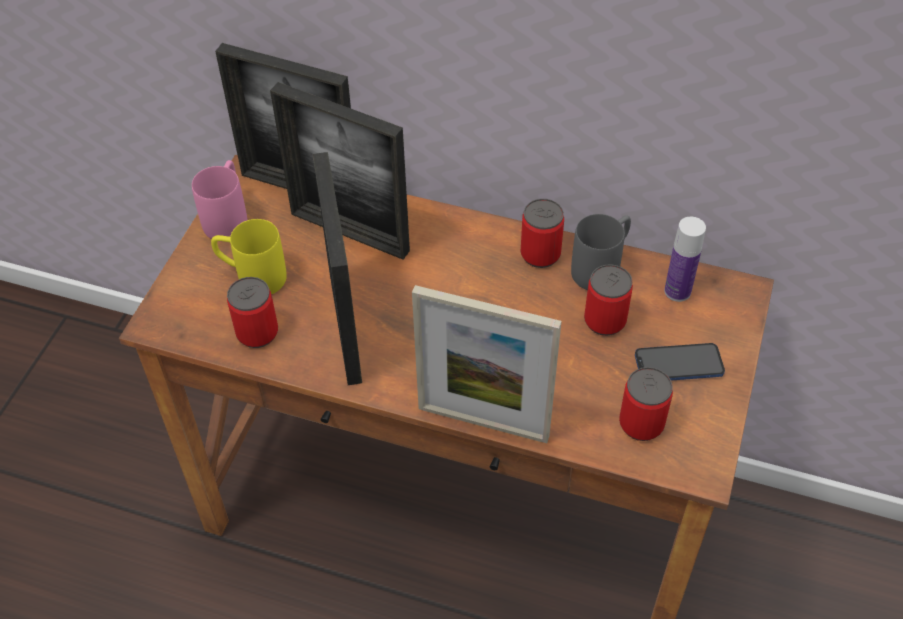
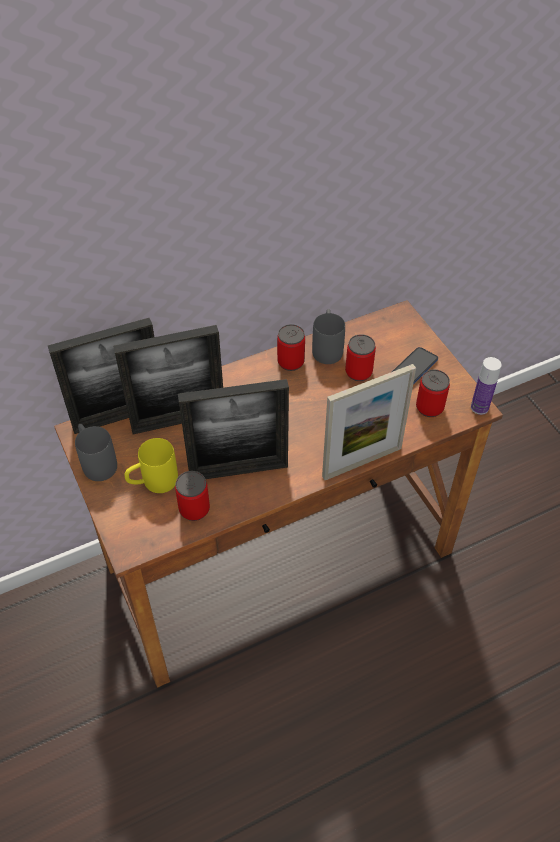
camera: 45 degrees left, 0 degrees up
(228, 217) = (96, 462): pink mug -> grey mug
(345, 327) = (238, 470): picture frame -> picture frame turned 135 degrees clockwise
(677, 291) = (374, 334): bottle -> bottle (479, 407)

